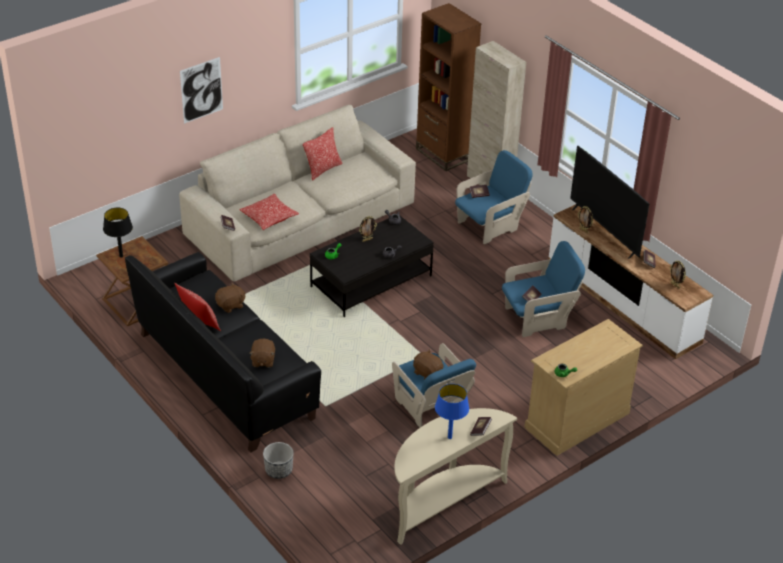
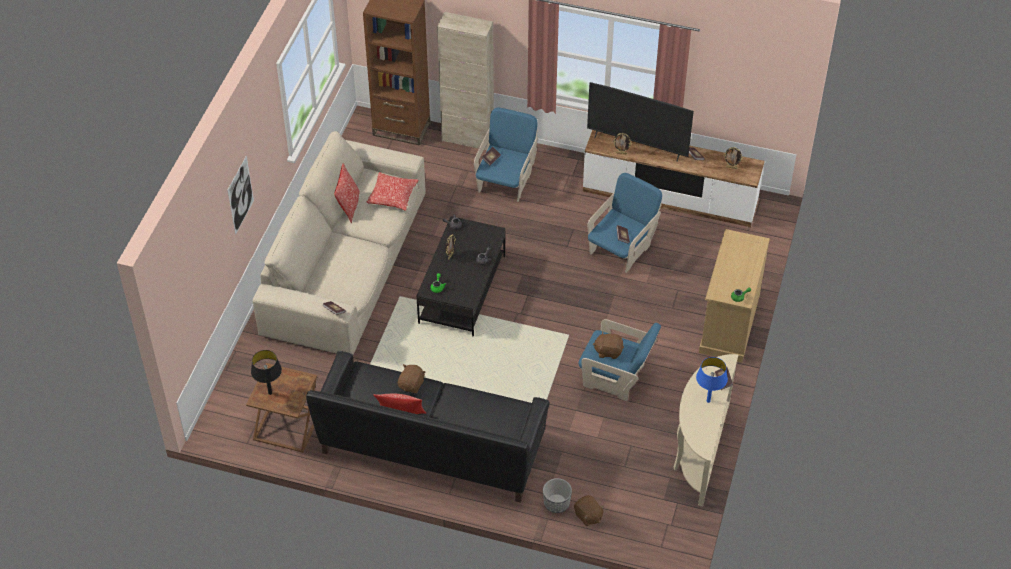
camera: 35 degrees left, 10 degrees up
(262, 361) = (489, 419): brown plush toy -> brown plush toy (588, 516)
(269, 218) = (352, 281): pillow -> pillow (392, 196)

